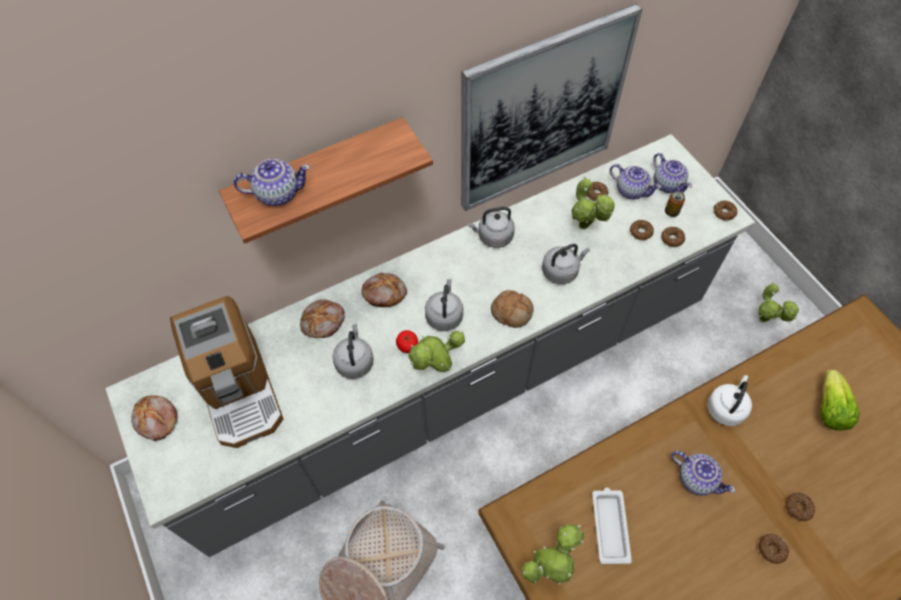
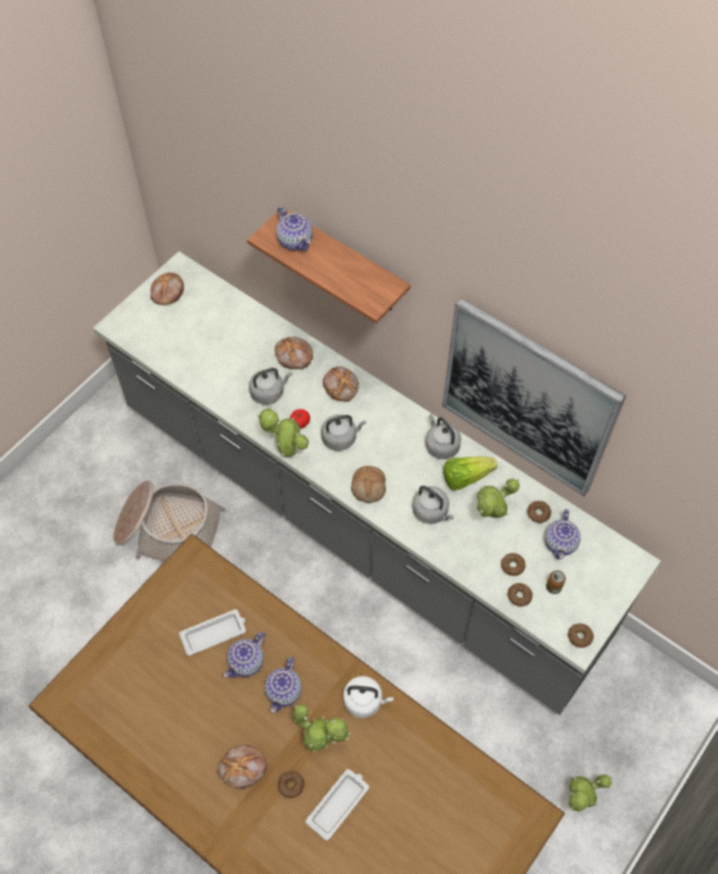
camera: 65 degrees right, 0 degrees up
(239, 390) = (211, 329): coffee machine -> none
(547, 567) = (163, 597): potted plant -> potted plant (320, 740)
(667, 184) = (588, 574): teapot -> teapot (247, 662)
(771, 549) = (243, 769): donut -> bread
(825, 470) = (338, 804): none -> white tray
(829, 409) = (406, 797): lettuce -> lettuce (465, 477)

